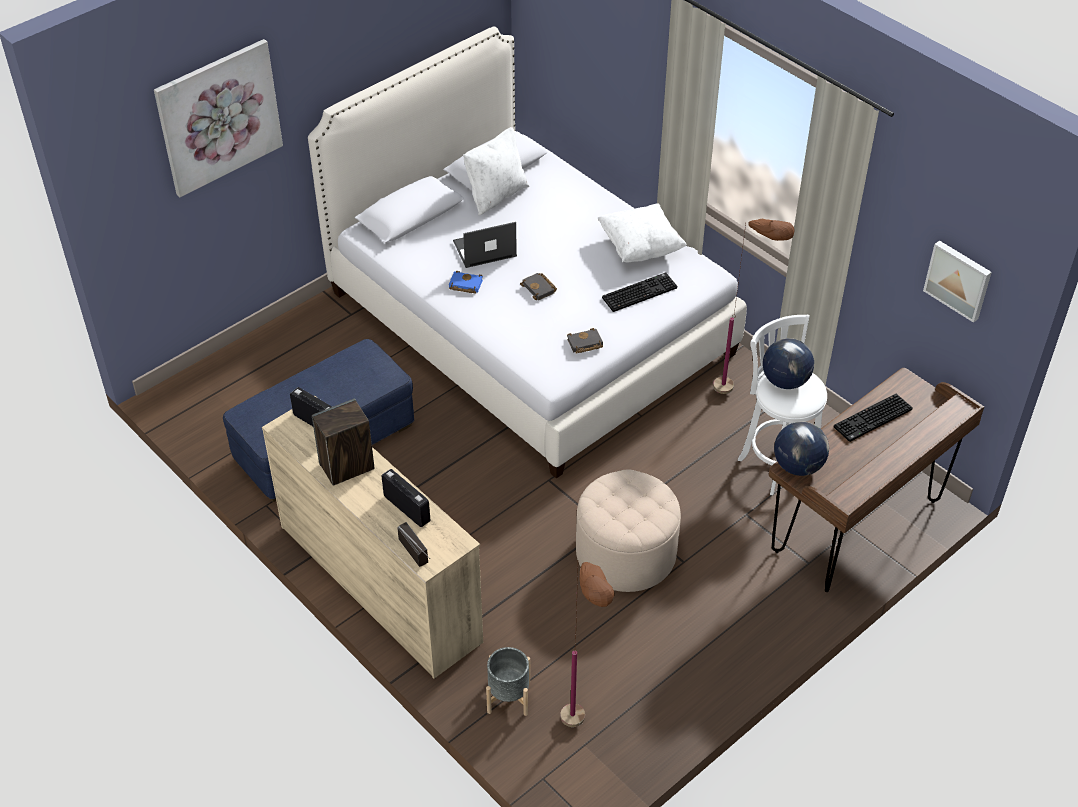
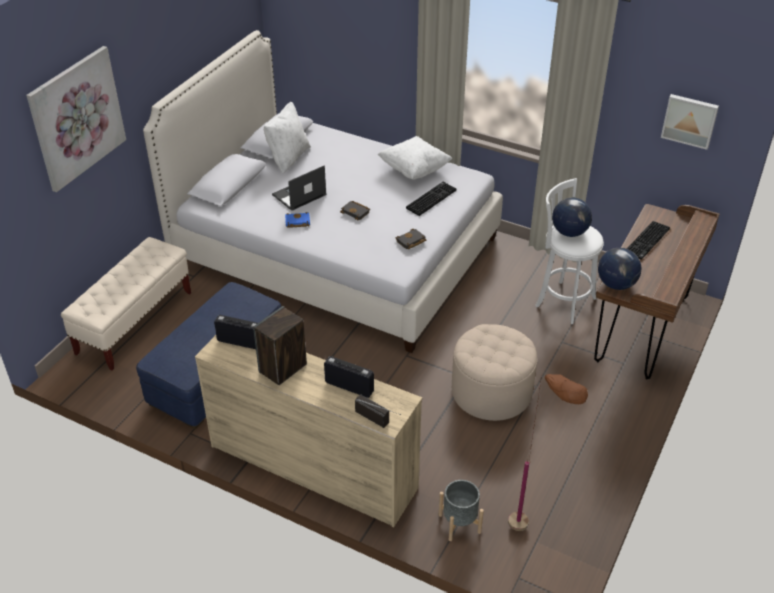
camera: 20 degrees left, 5 degrees down
(262, 356) = (135, 322): none -> beige bench
(739, 396) = (513, 264): brown floor lamp -> none

